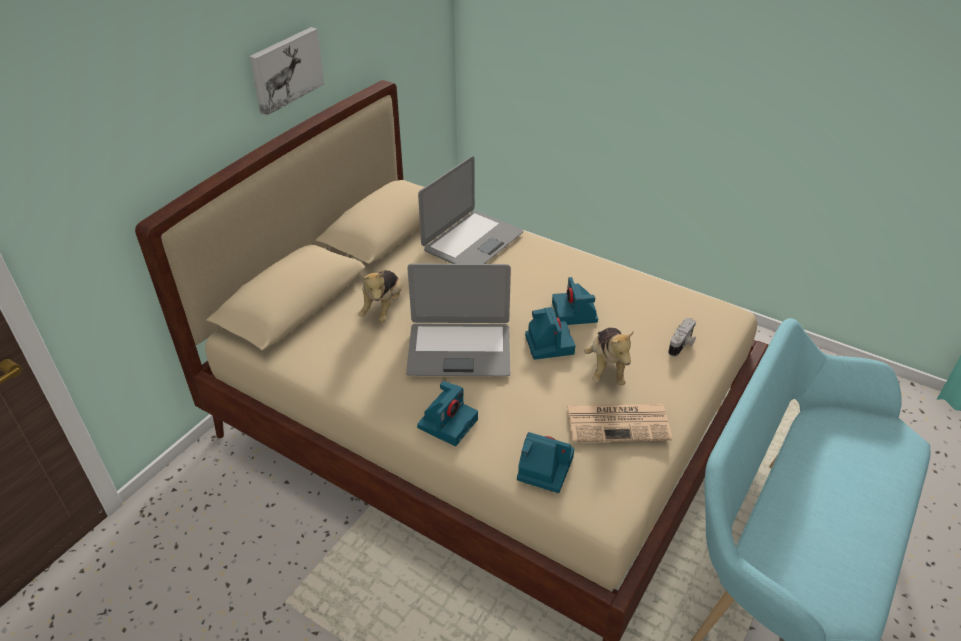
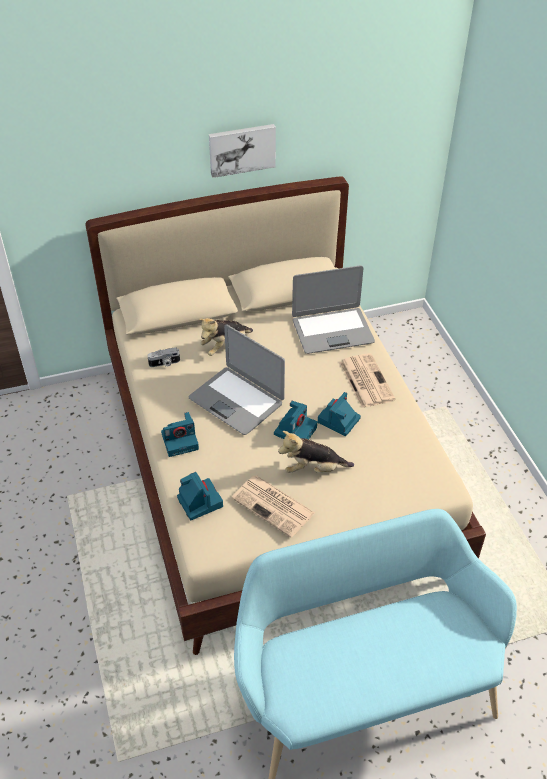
camera: 40 degrees right, 5 degrees up
(554, 266) = (365, 380): none -> newspaper
(607, 368) = (313, 469): plush toy -> plush toy turned 45 degrees clockwise
(682, 344) = (382, 486): camera -> camera (164, 363)

